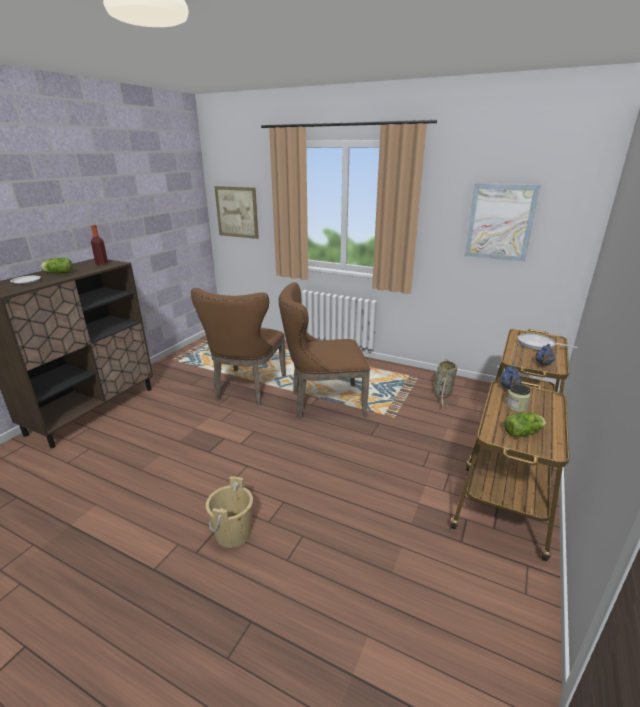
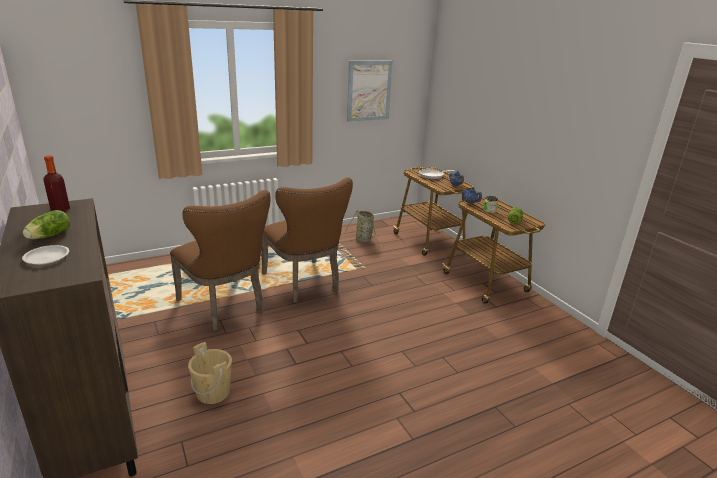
camera: 55 degrees left, 0 degrees up
(233, 533) = (411, 386): beige bucket -> beige bucket (213, 392)
(237, 212) = (77, 109): picture -> none
(322, 402) = (305, 283): brown chair -> brown chair turned 60 degrees counterclockwise

